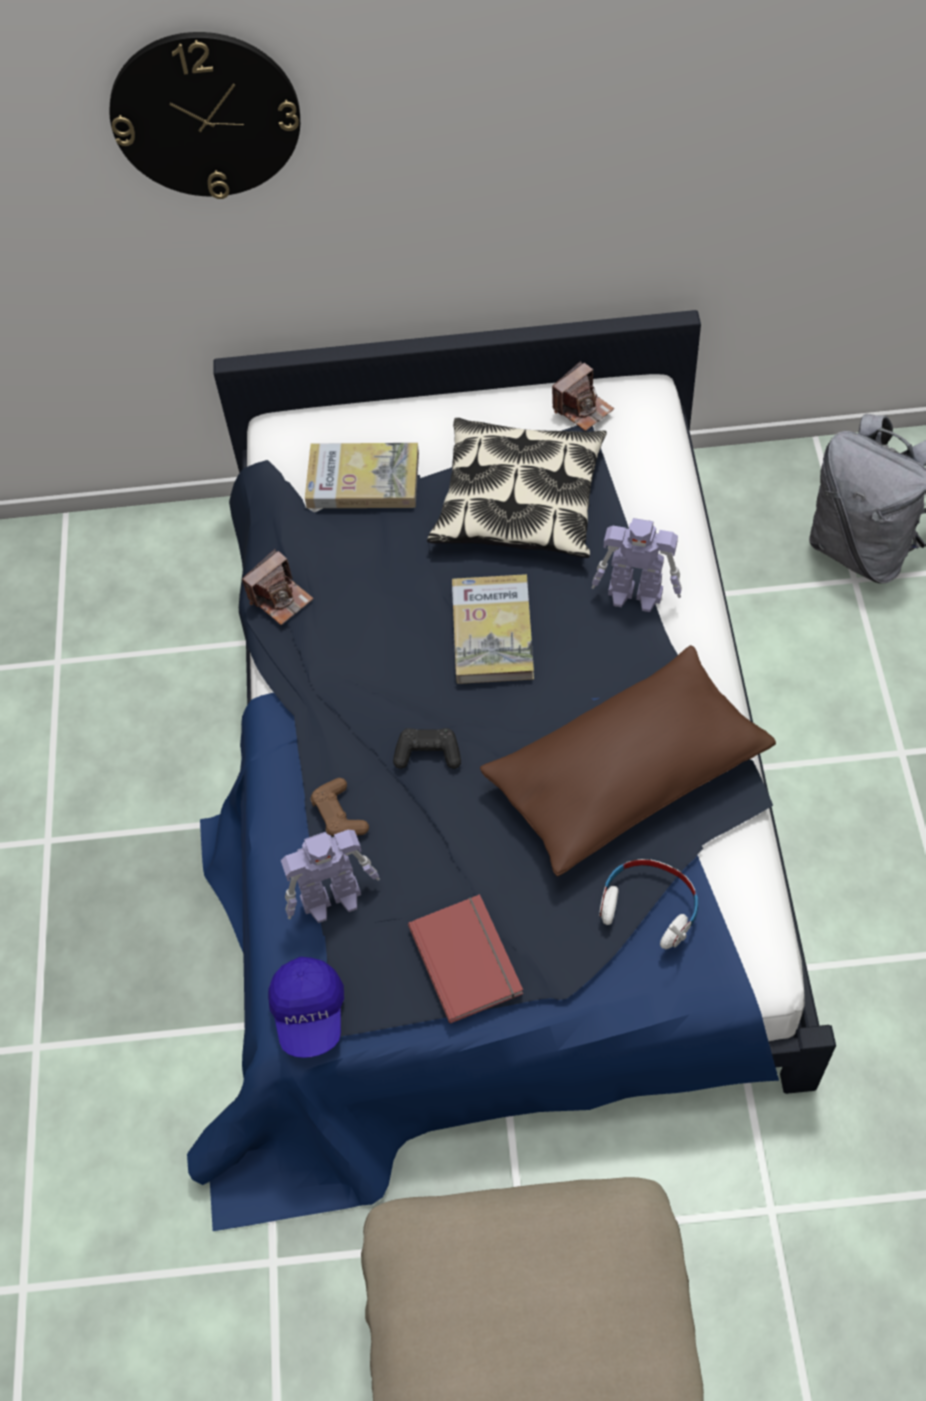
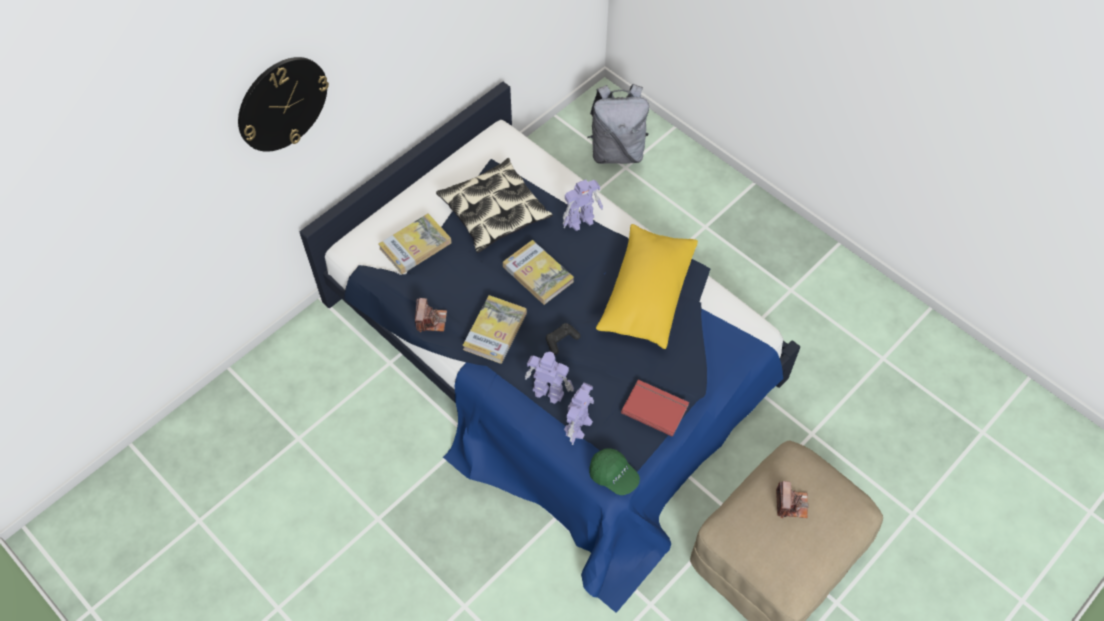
camera: 45 degrees left, 0 degrees up
(309, 1013) = (613, 475): blue cap -> green cap
(339, 815) = (547, 391): brown game controller -> toy robot
(350, 673) = (495, 331): none -> book
(582, 408) = (482, 155): camera -> camera (791, 504)
(626, 775) = (646, 295): brown pillow -> yellow pillow
(649, 907) = (703, 338): white headphones -> none

